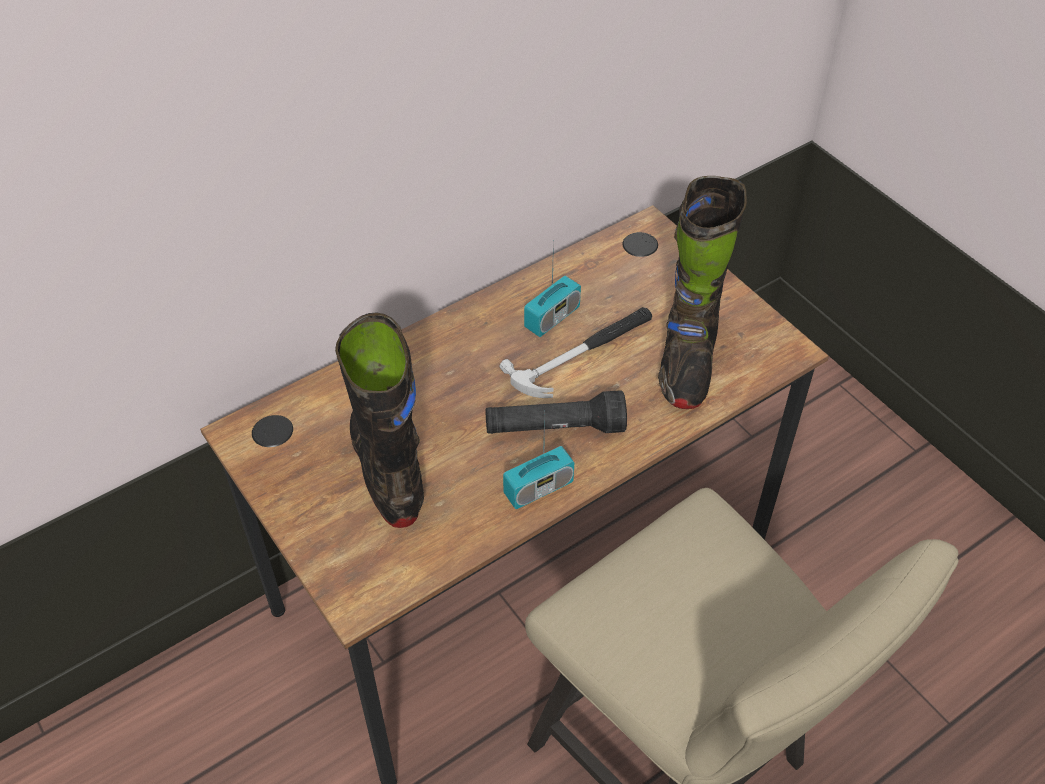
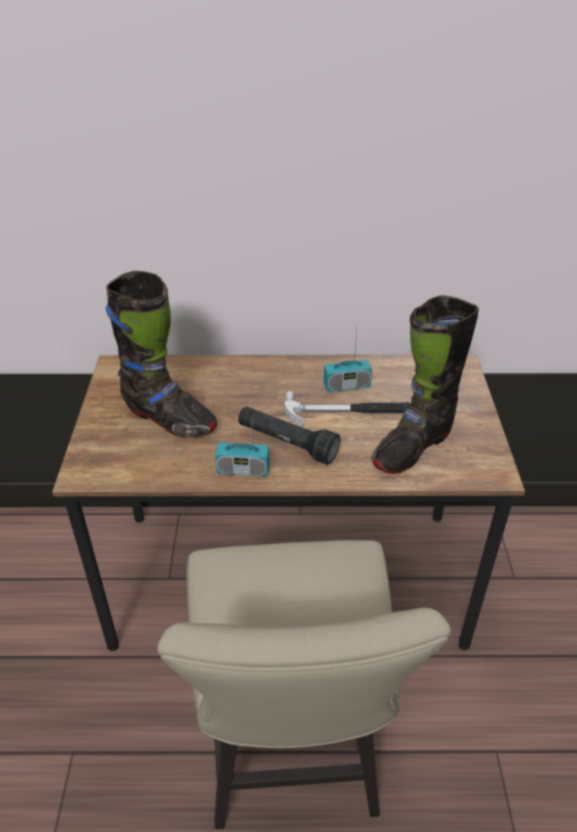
camera: 35 degrees right, 10 degrees down
(388, 471) = (169, 418): black boot -> black boot turned 105 degrees clockwise

